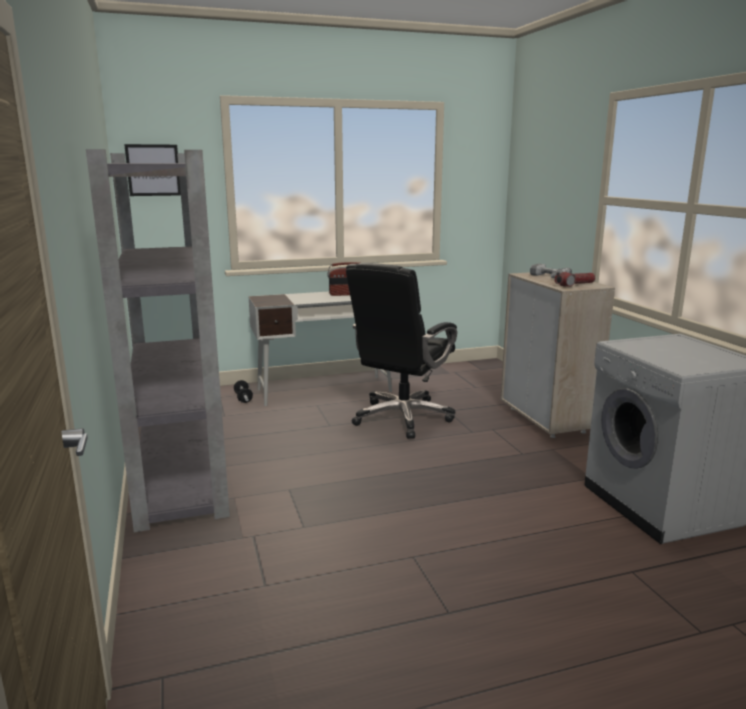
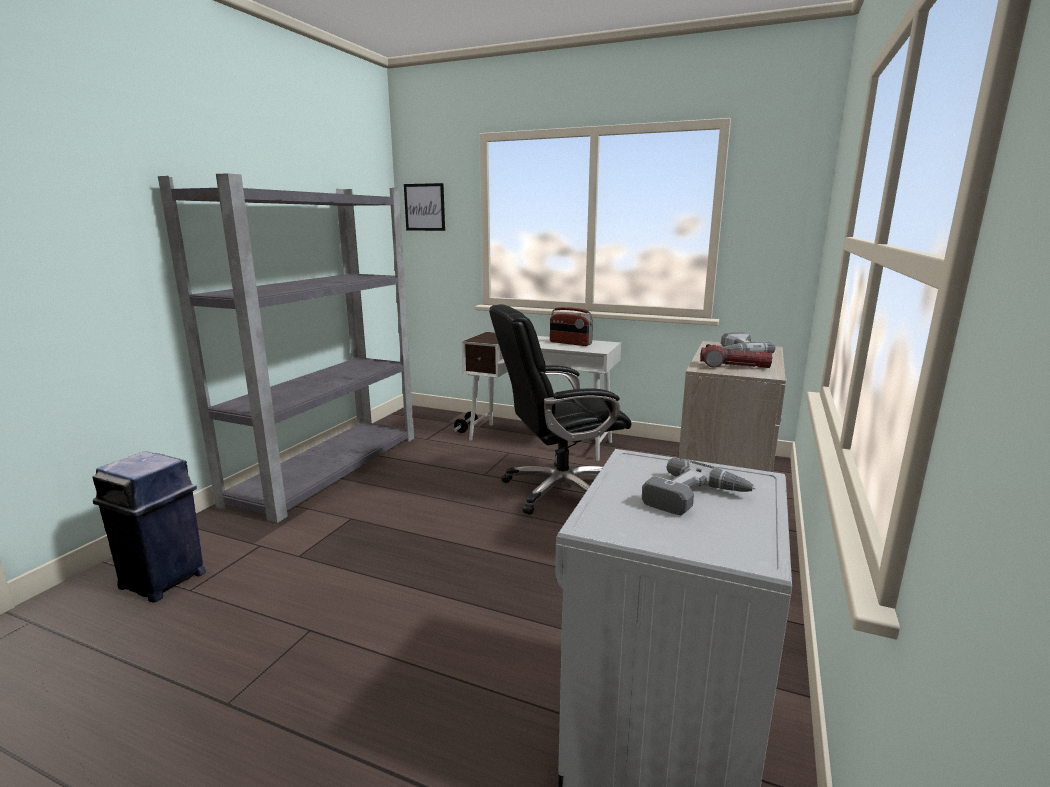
camera: 40 degrees right, 0 degrees up
(223, 592) = (164, 580): none -> blue trash can
(682, 351) = (696, 499): none -> power drill

